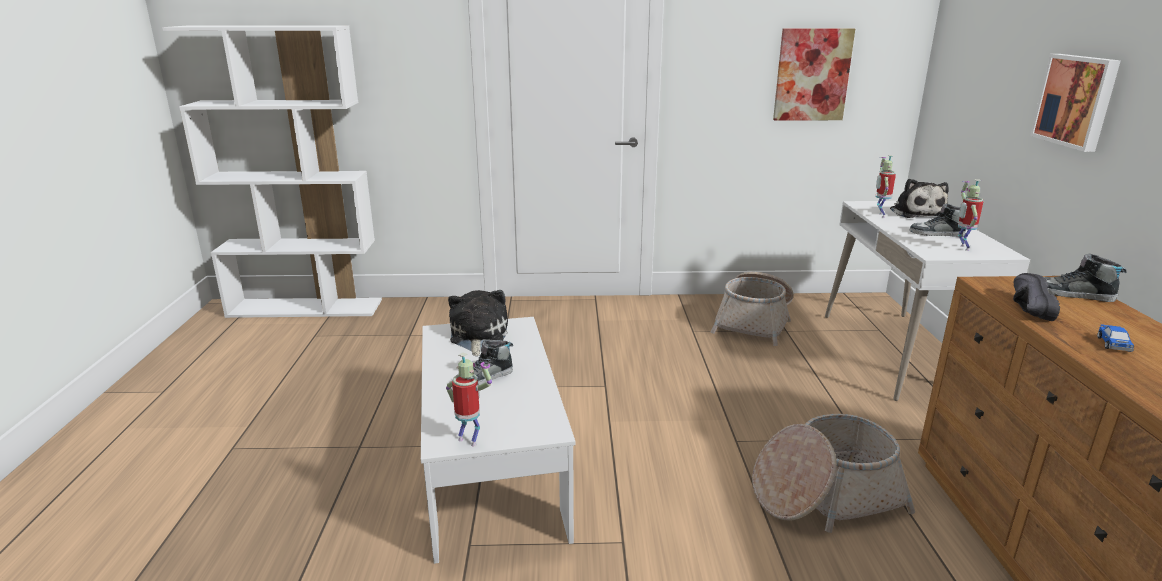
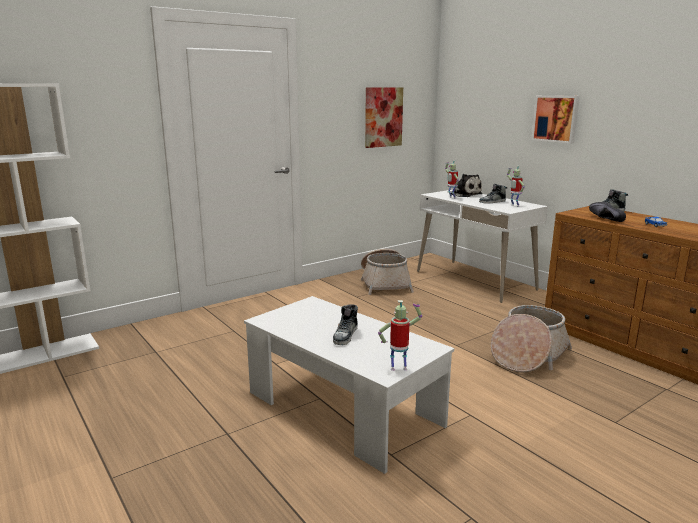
camera: 35 degrees left, 5 degrees down
(477, 336) = (297, 315): plush toy -> none

